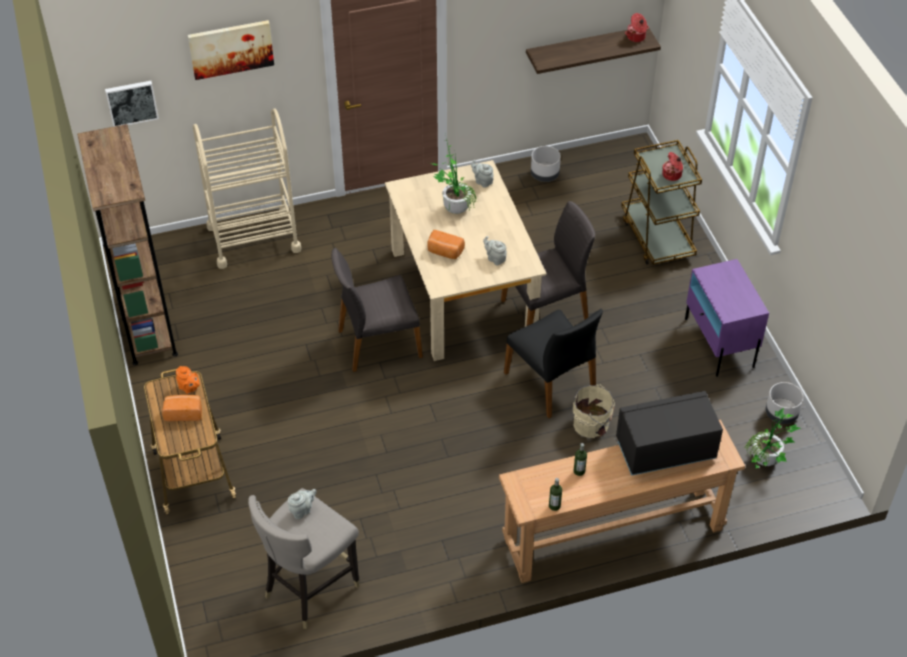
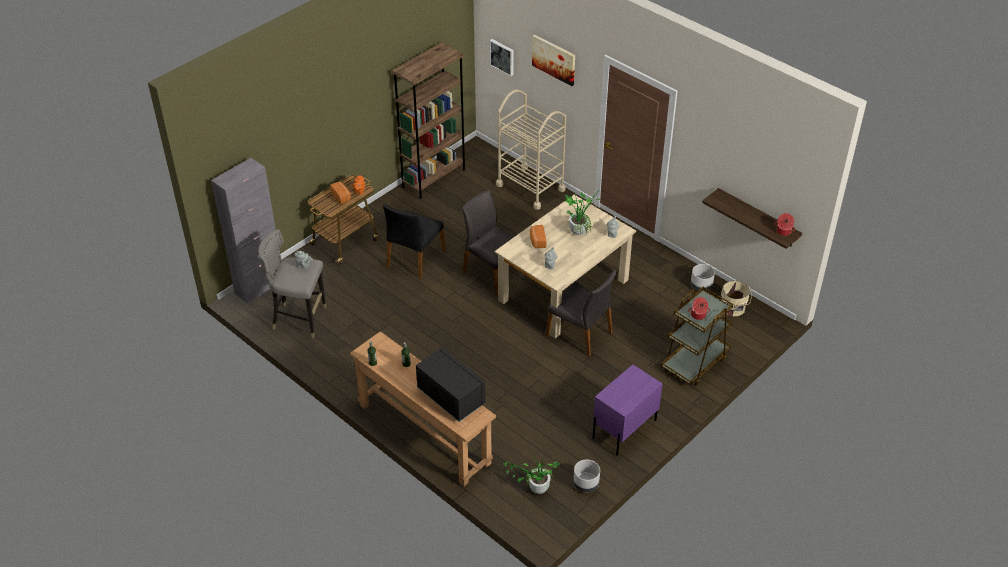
camera: 60 degrees right, 5 degrees down
(204, 612) = (259, 286): none -> grey cabinet
(551, 382) = (522, 359): black chair -> black chair (415, 259)
(592, 424) = (503, 391): beige bucket -> beige bucket (733, 308)

